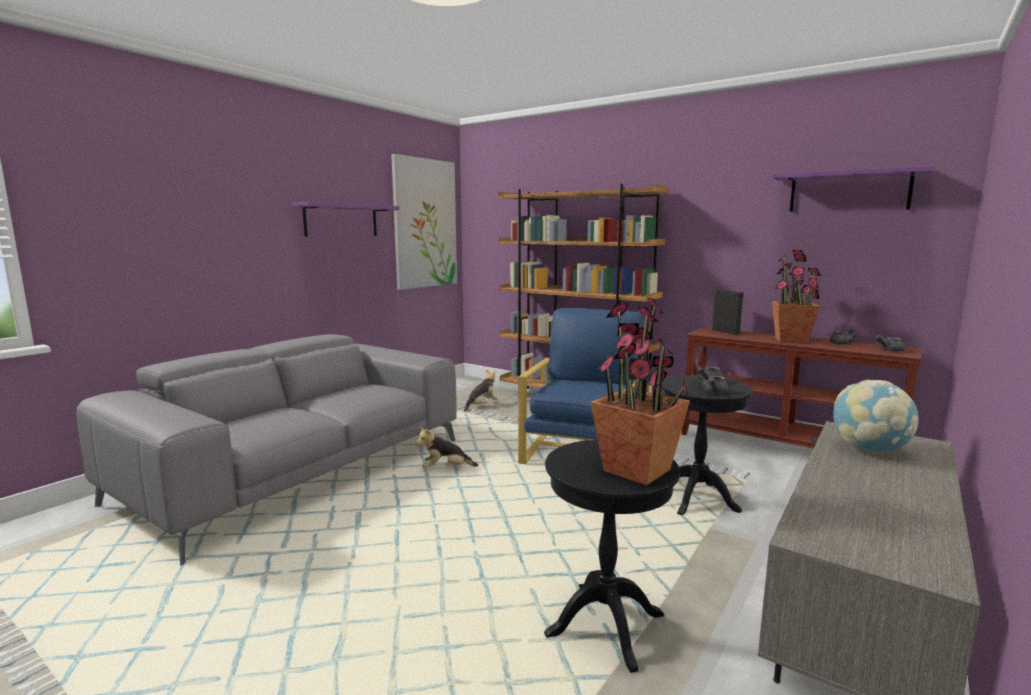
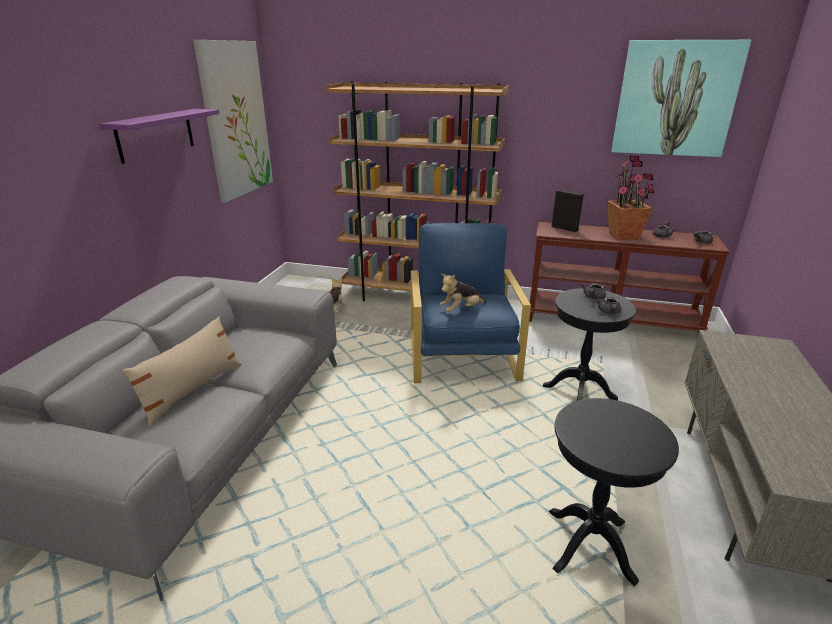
camera: 20 degrees left, 15 degrees up
(289, 410) = (192, 390): none -> beige pillow
(446, 469) = (351, 404): plush toy -> plush toy (461, 310)
(637, 470) = (641, 438): potted plant -> none
(848, 191) = (675, 99): purple shelf -> picture
(869, 450) = (752, 361): globe -> none

